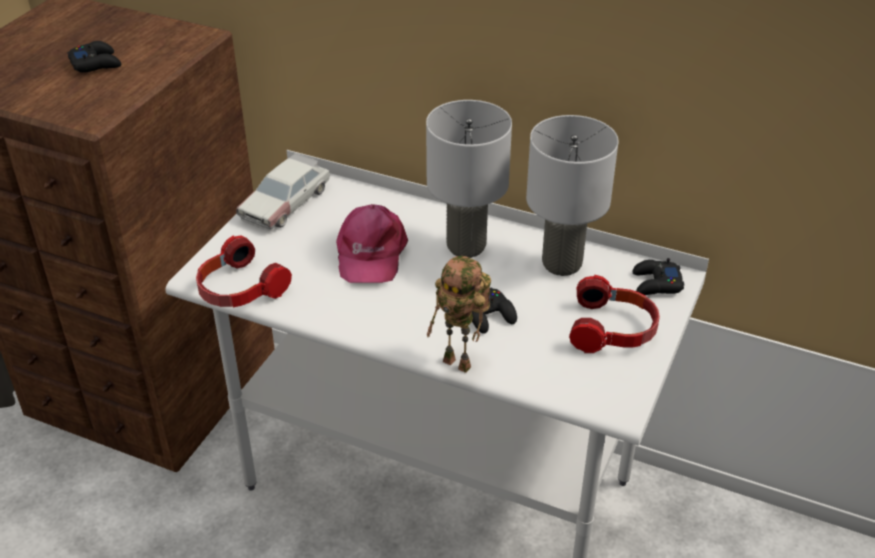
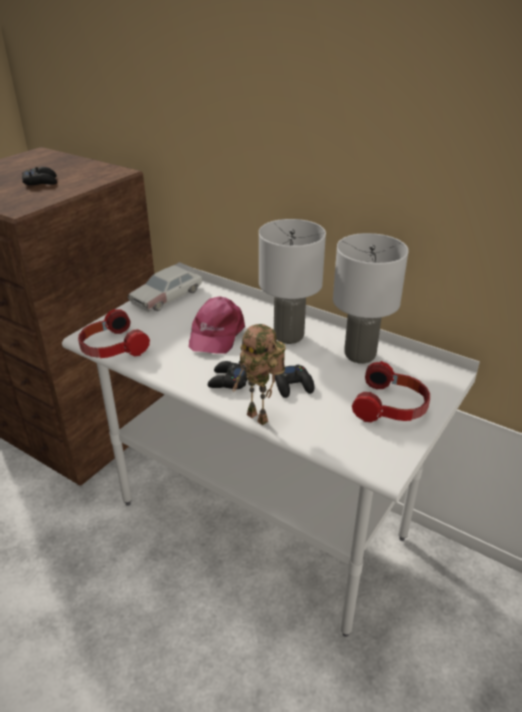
camera: 10 degrees right, 5 degrees down
(656, 284) = (433, 377): black game controller -> black game controller (228, 381)

